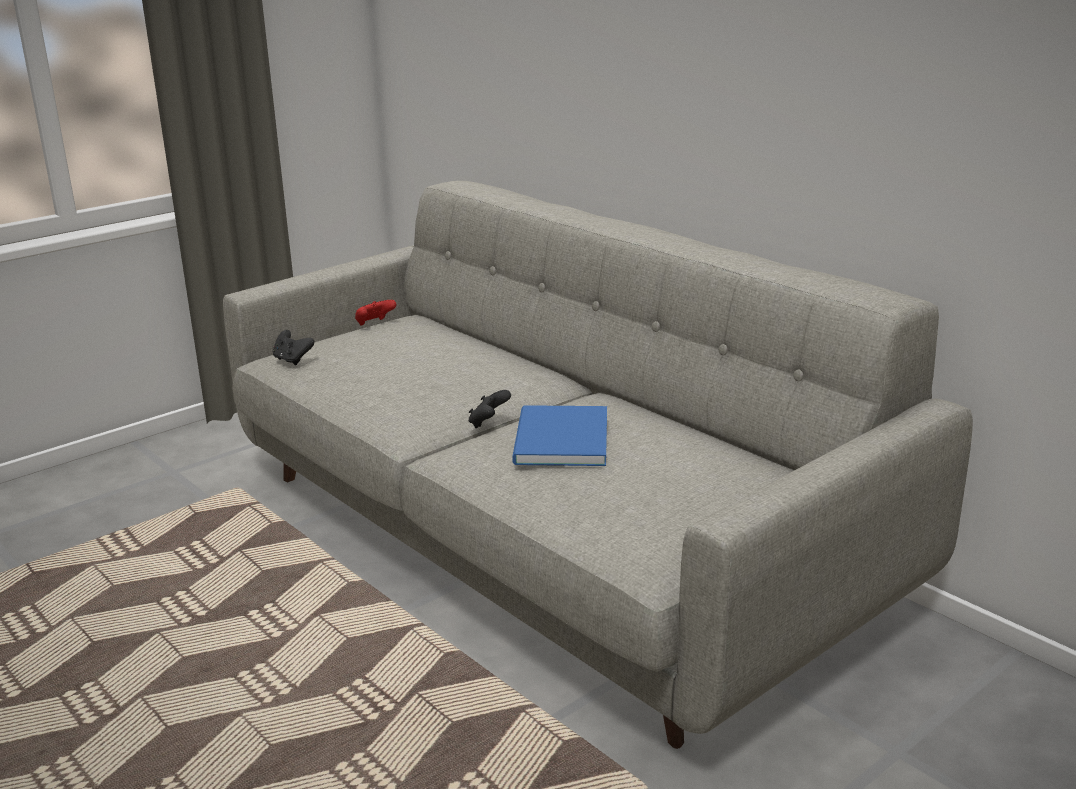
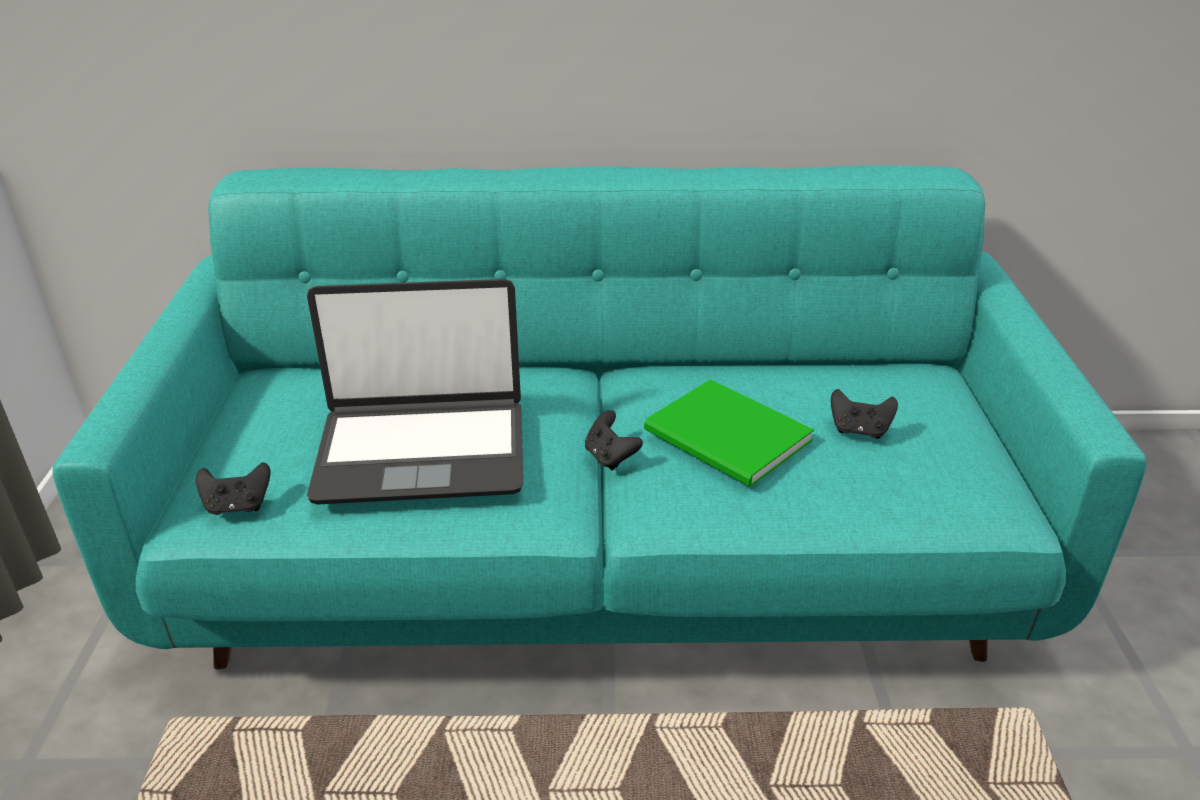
camera: 50 degrees left, 10 degrees up
(374, 324) = (242, 405): red game controller -> none
(398, 373) = (422, 451): none -> laptop
(543, 540) = (600, 551): grey sofa -> turquoise sofa
(558, 441) = (728, 439): blue book -> green book
(649, 476) = (859, 430): none -> black game controller

